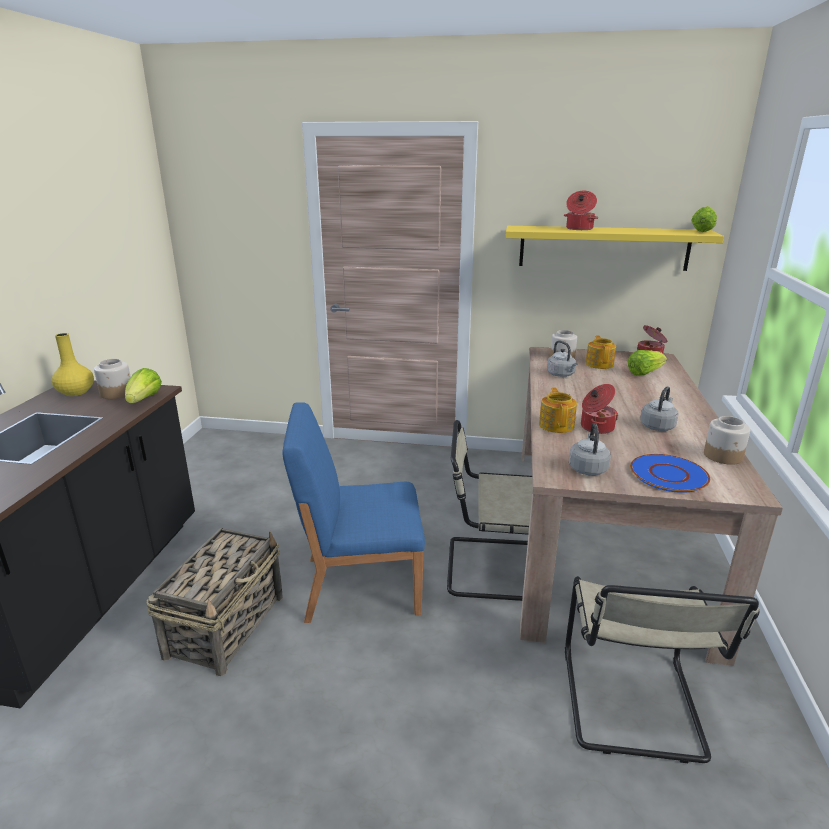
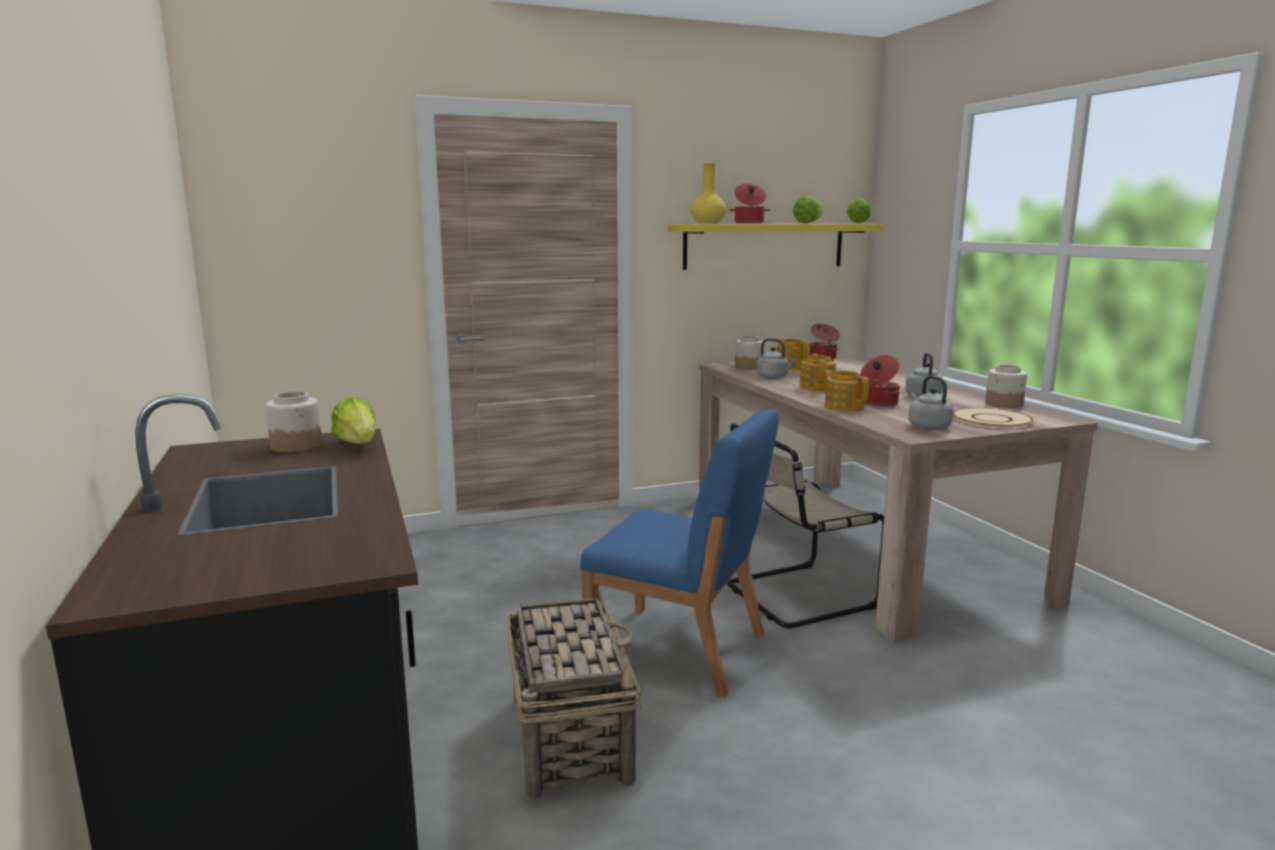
camera: 30 degrees left, 10 degrees down
(75, 392) = (221, 454): yellow vase -> yellow vase (707, 223)
(360, 584) = (679, 649): blue chair -> blue chair turned 120 degrees counterclockwise
(578, 394) = (817, 387): none -> teapot
(632, 706) = (1039, 657): beige chair -> none
(644, 373) = (840, 368): lettuce -> lettuce (808, 223)
(668, 474) = (991, 420): blue plate -> beige plate

